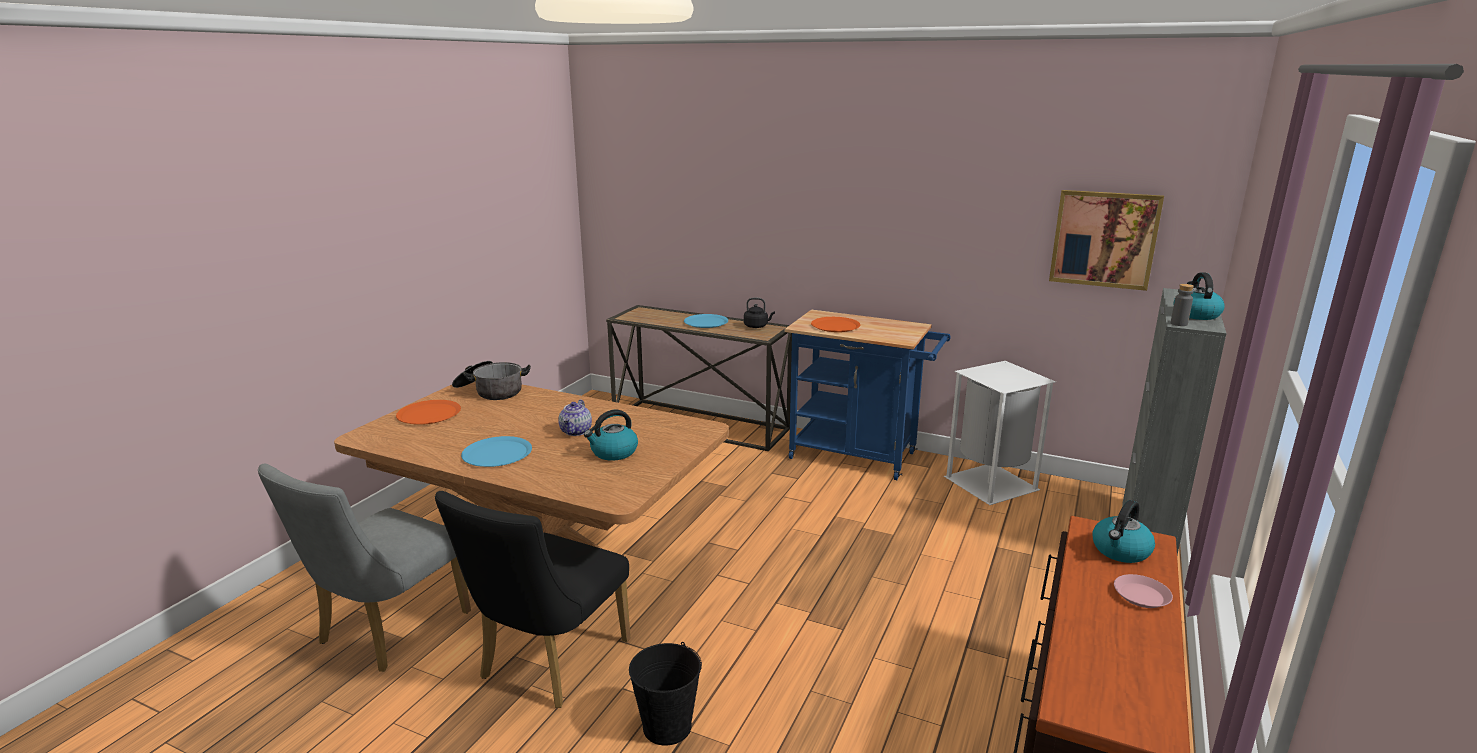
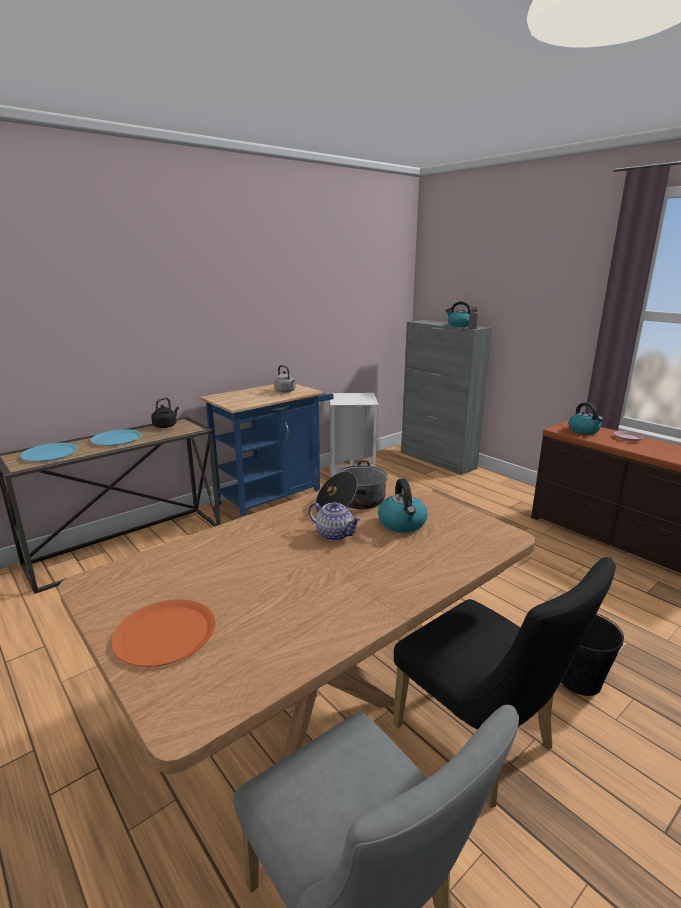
camera: 65 degrees left, 0 degrees up
(491, 391) = (145, 573): cooking pot -> cooking pot (352, 504)
(497, 453) = (357, 589): blue plate -> blue plate (50, 453)
(835, 326) = (251, 398): orange plate -> none
(884, 331) = (286, 391): none -> grey kettle
(1104, 239) = (367, 300): picture -> none

